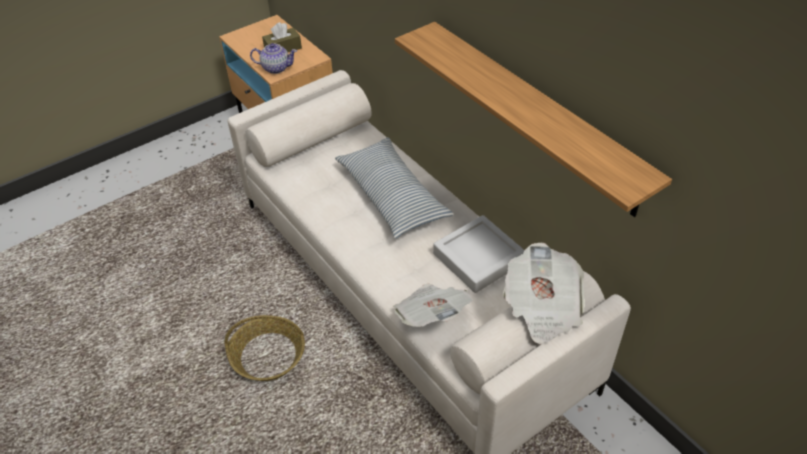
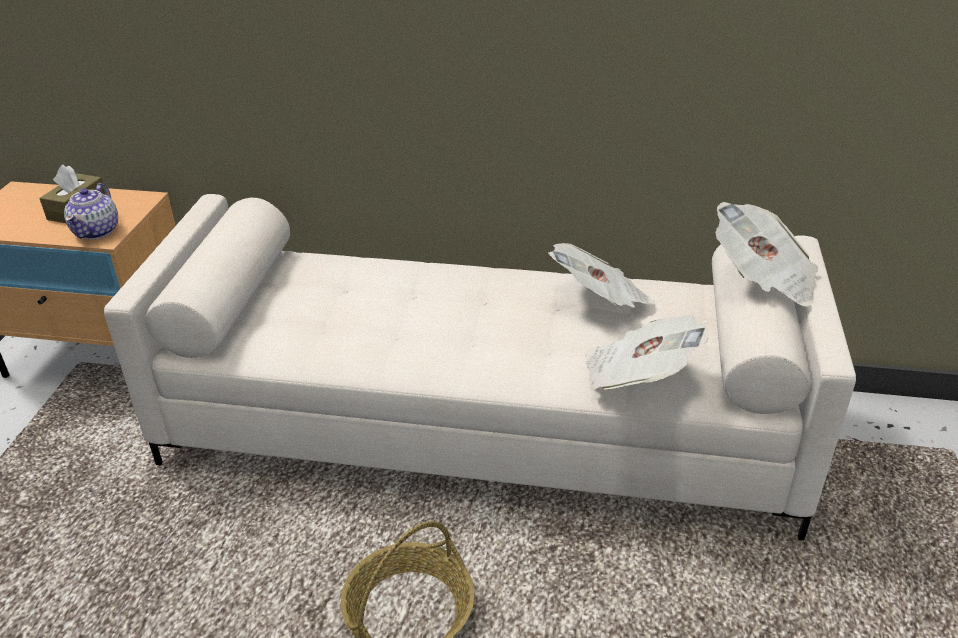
camera: 45 degrees left, 10 degrees down
(275, 68) = (97, 231): teapot -> teapot turned 135 degrees clockwise
(392, 196) = (422, 298): pillow -> none
(478, 258) = (600, 300): grey tray -> newspaper
(535, 116) = (620, 67): shelf -> none

